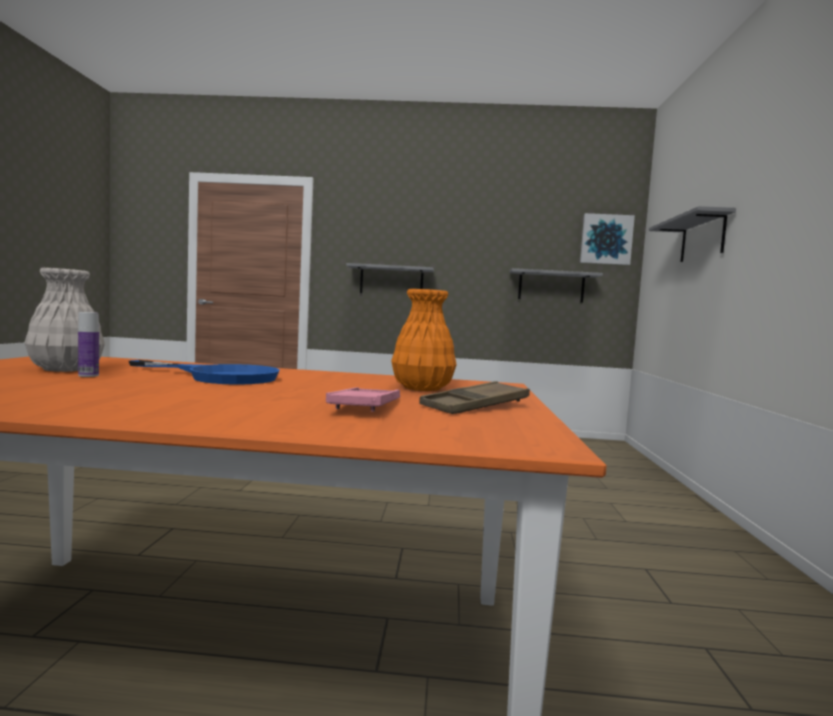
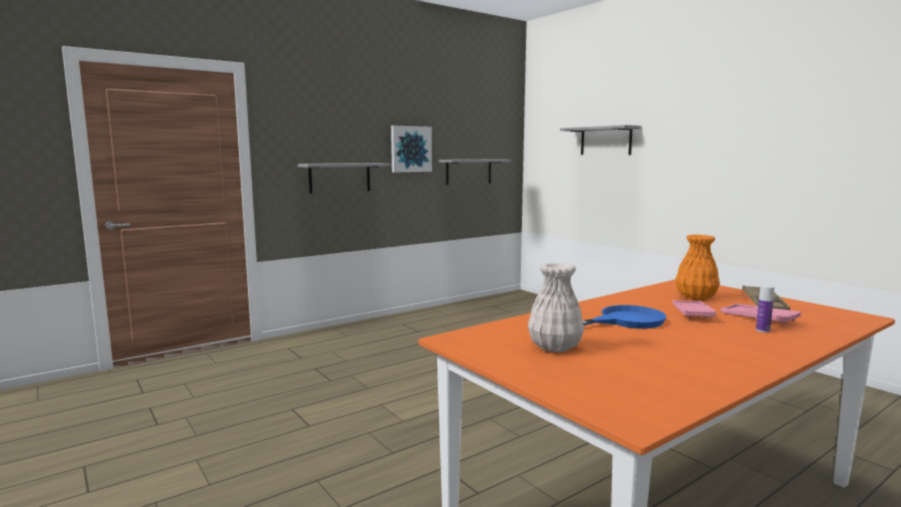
camera: 40 degrees left, 5 degrees up
(88, 375) = (598, 346): bottle -> bottle (762, 330)
(322, 389) = (692, 313): none -> pink tray
(606, 239) = (502, 129): picture -> picture (410, 149)

